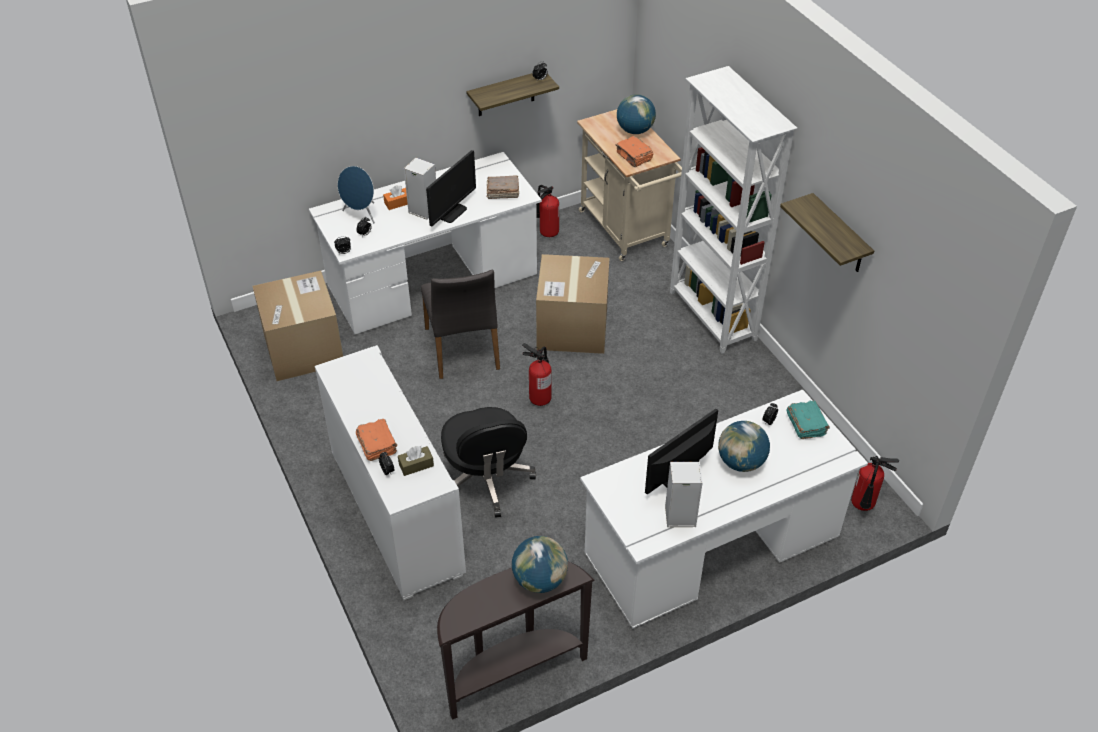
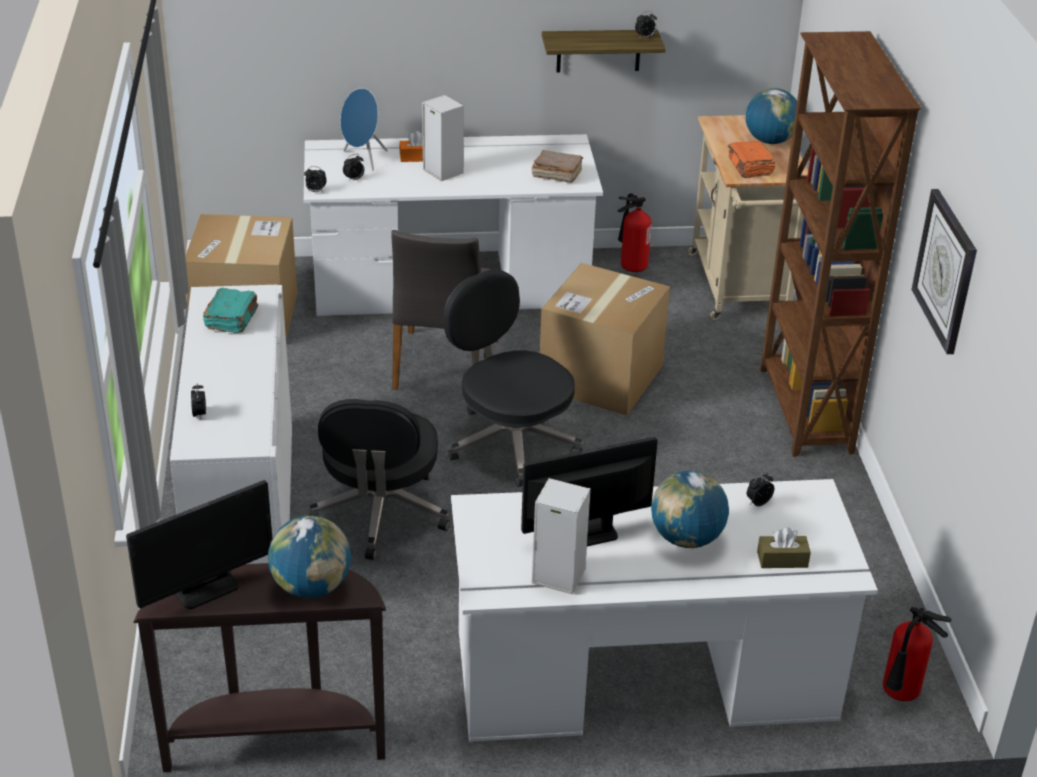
camera: 20 degrees right, 10 degrees down
(377, 445) = (207, 384): orange book -> none
(416, 465) = (239, 417): brown tissue box -> brown tissue box (782, 559)
(451, 212) = (477, 180): monitor -> monitor (206, 588)
(540, 397) = (510, 442): fire extinguisher -> black office chair
(712, 316) = (804, 411): white bookcase -> brown bookcase
(806, 424) = (811, 520): turquoise book -> turquoise book (232, 319)
(839, 235) = (946, 270): shelf -> wall clock

